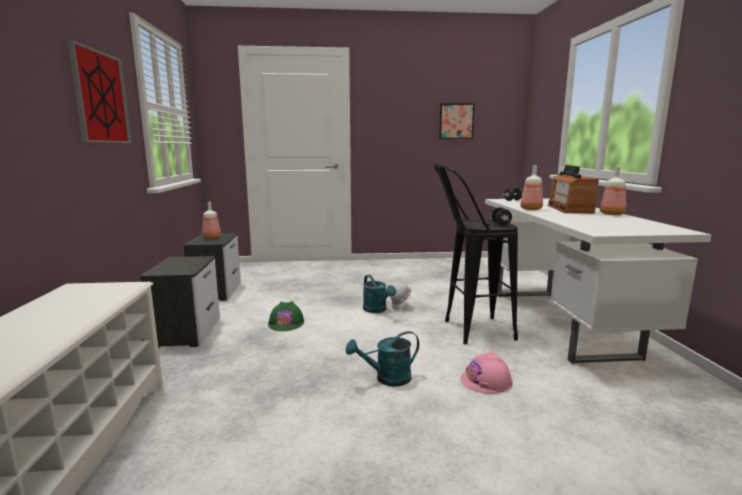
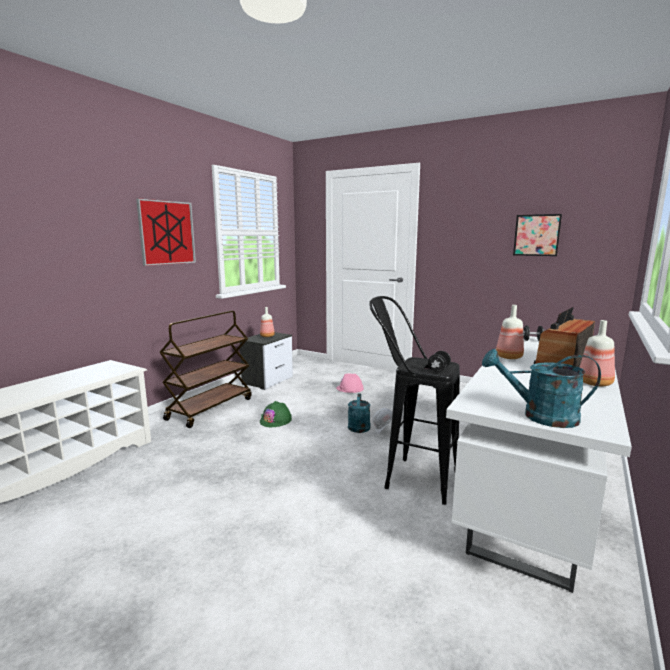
camera: 35 degrees right, 0 degrees up
(188, 332) = (210, 408): nightstand -> brown cart
(387, 379) = (275, 493): turquoise watering can -> turquoise watering can (540, 416)
(486, 381) = (348, 531): pink hard hat -> pink hard hat (350, 388)

